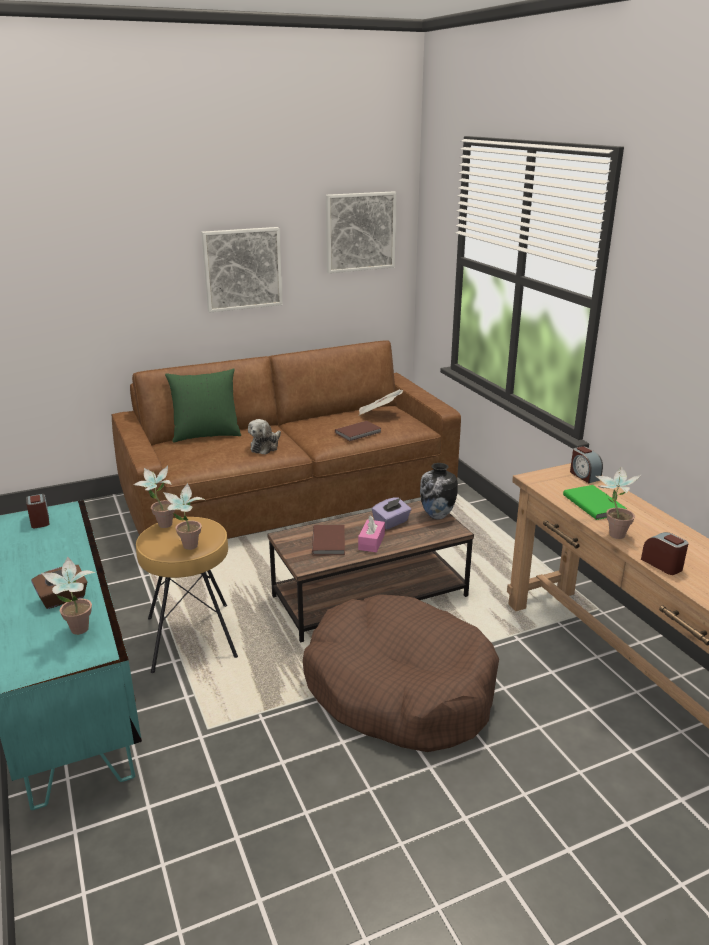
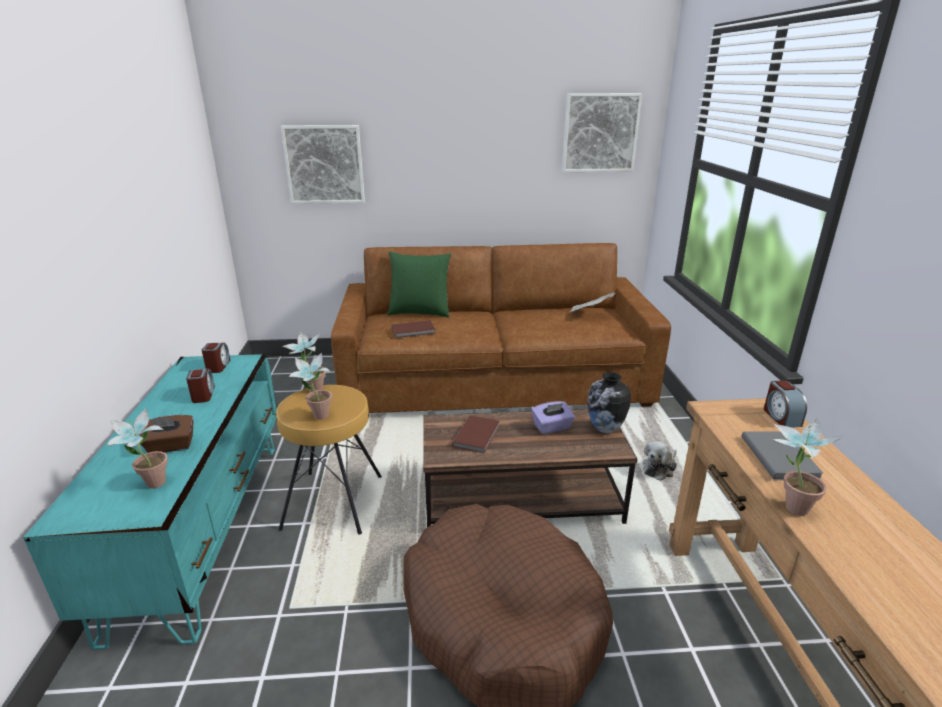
camera: 20 degrees right, 0 degrees up
(242, 269) = (478, 162): picture -> picture (324, 164)
(265, 446) = (464, 330): plush toy -> plush toy (659, 468)
(359, 433) = (559, 329): brown book -> brown book (414, 331)
(371, 542) = (519, 445): pink tissue box -> none
(594, 504) = (780, 457): green book -> grey book
(662, 564) = (853, 572): alarm clock -> alarm clock (203, 395)

